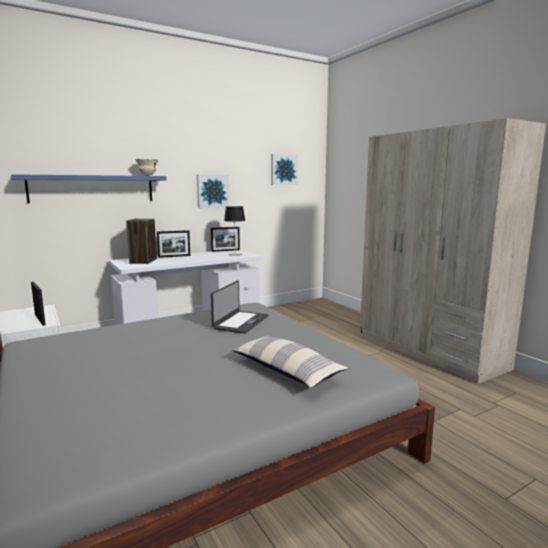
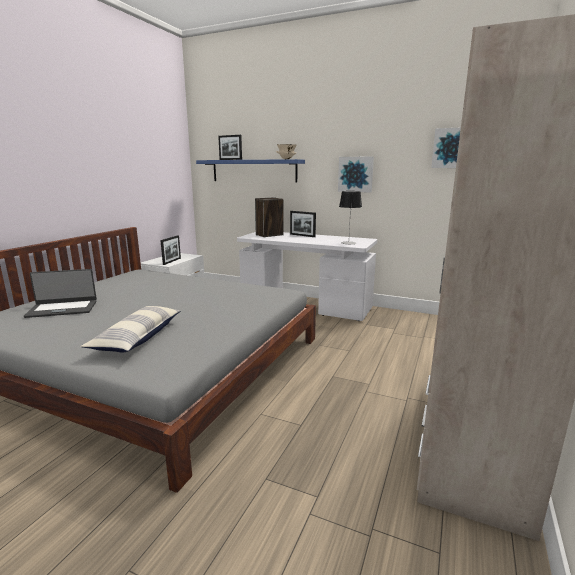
camera: 55 degrees right, 5 degrees up
(225, 250) = (358, 238): picture frame -> picture frame (230, 159)
(240, 322) = (235, 299): laptop -> laptop (62, 309)

